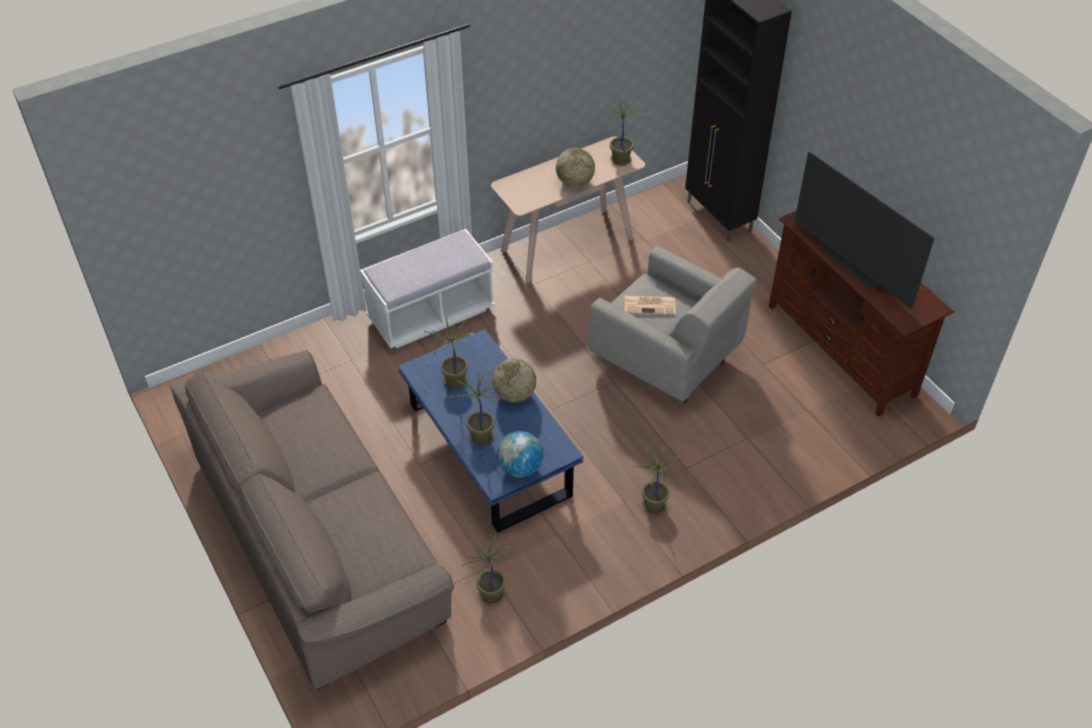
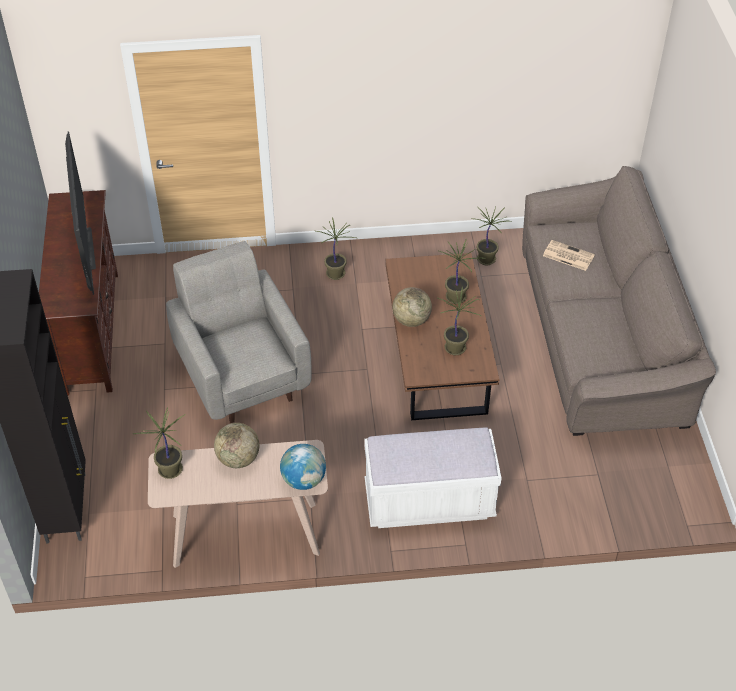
camera: 155 degrees left, 0 degrees up
(489, 449) = (437, 355): blue coffee table -> brown coffee table
(520, 468) = (437, 266): globe -> globe (304, 480)
(650, 305) = (246, 352): newspaper -> newspaper (567, 256)

